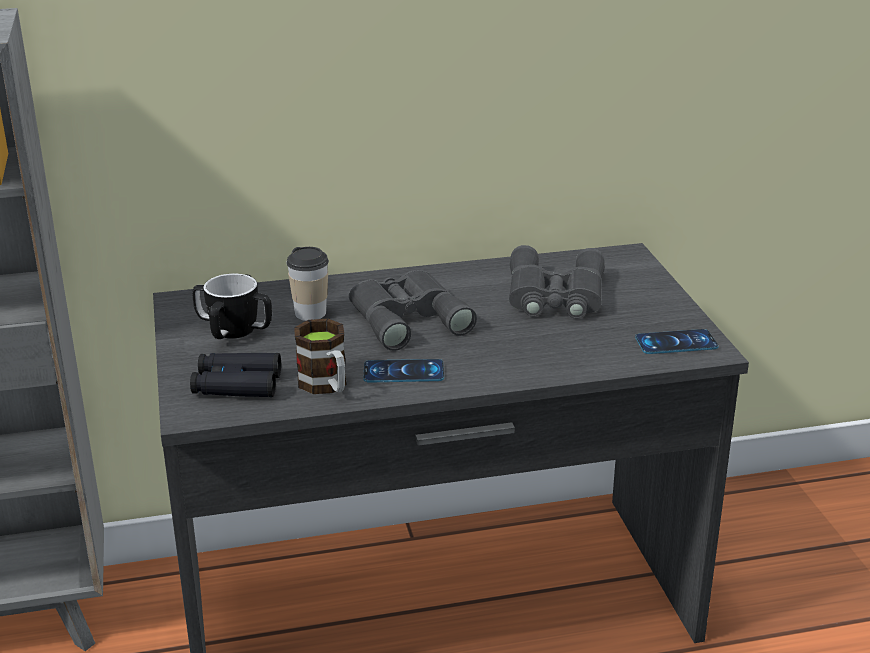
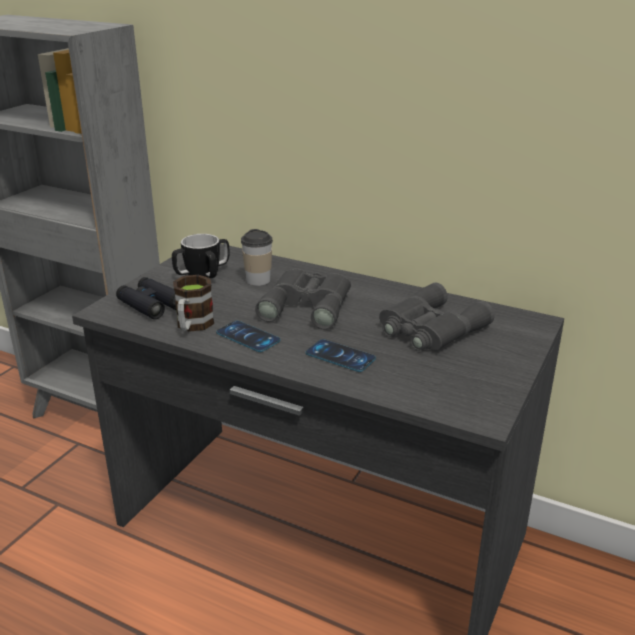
camera: 40 degrees right, 0 degrees up
(676, 342) = (466, 399): phone -> phone (340, 356)

